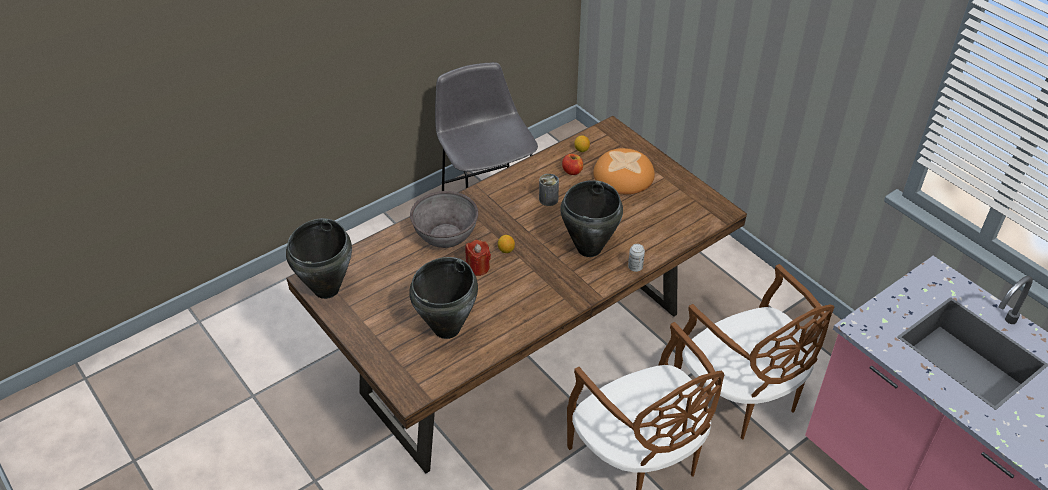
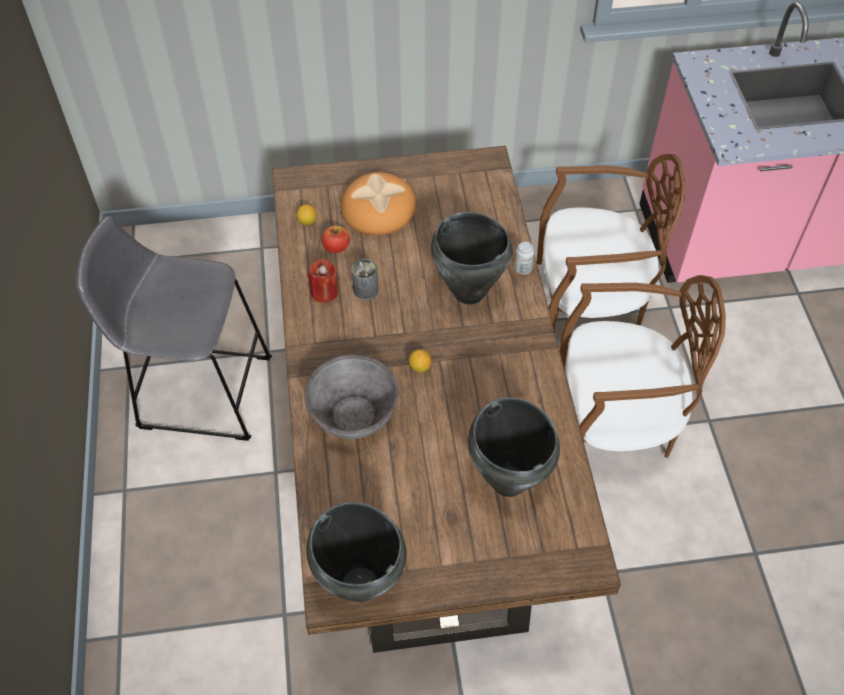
camera: 60 degrees left, 10 degrees up
(478, 267) = (429, 407): red candle -> red candle (324, 292)

